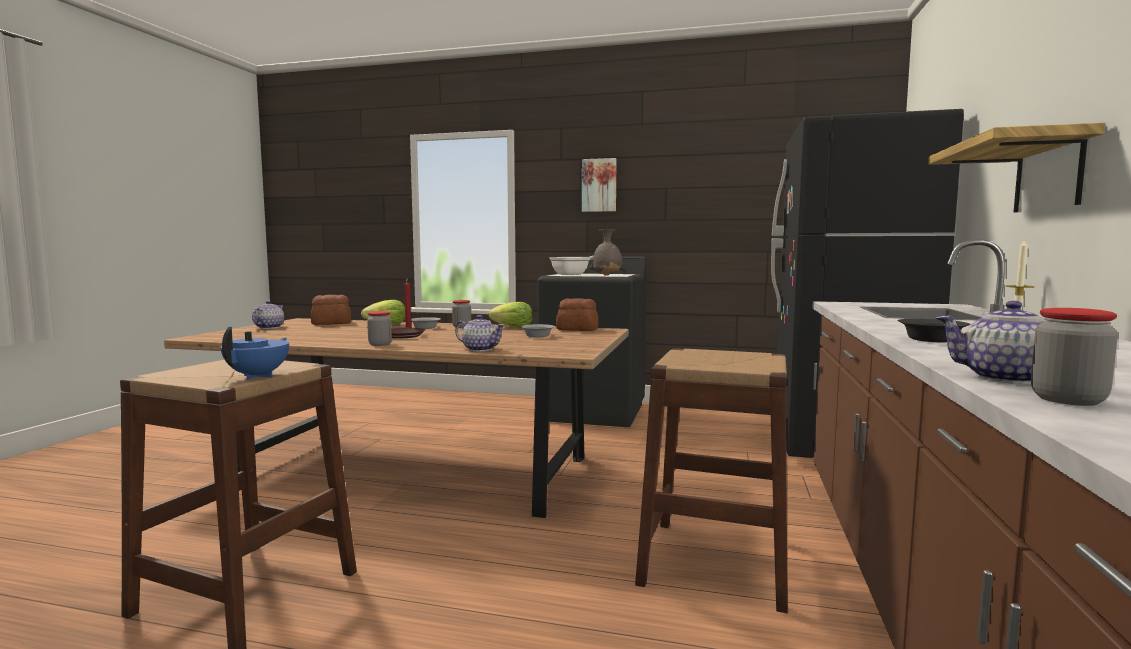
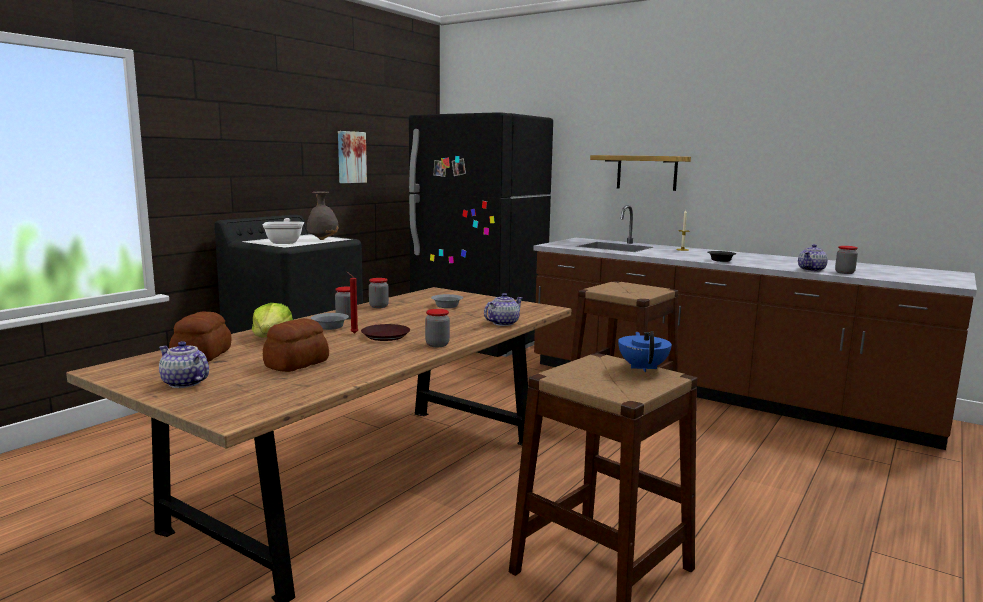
camera: 70 degrees left, 5 degrees up
(258, 376) = (643, 368): blue teapot -> blue teapot turned 60 degrees clockwise
(512, 327) = (378, 306): lettuce -> jar
(577, 329) = (421, 295): bread -> bread (295, 364)
(599, 185) = (242, 135): picture -> picture (351, 157)

